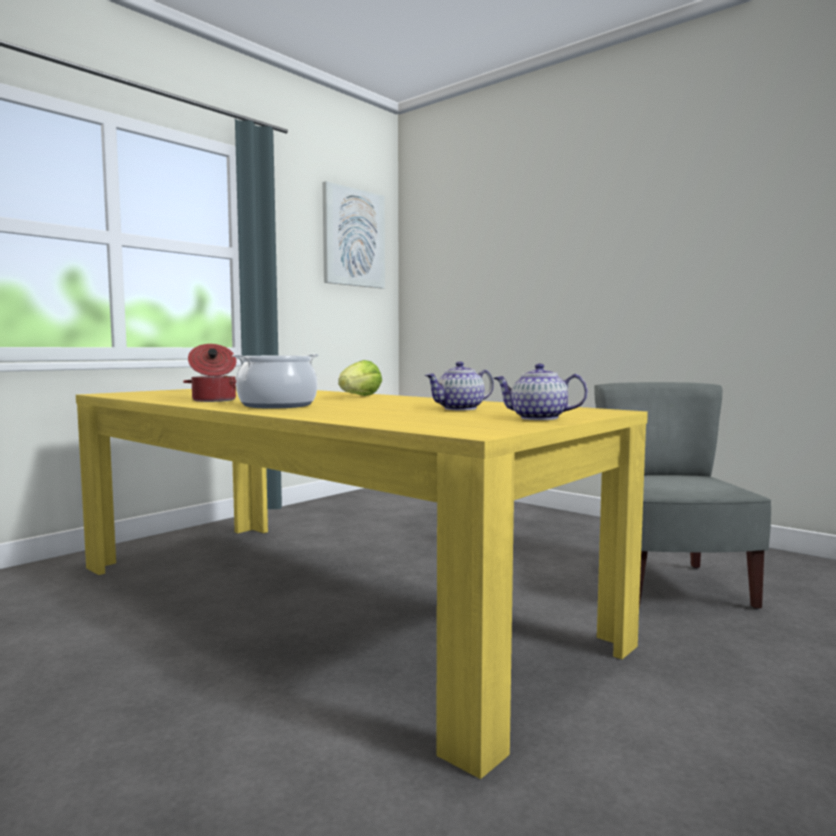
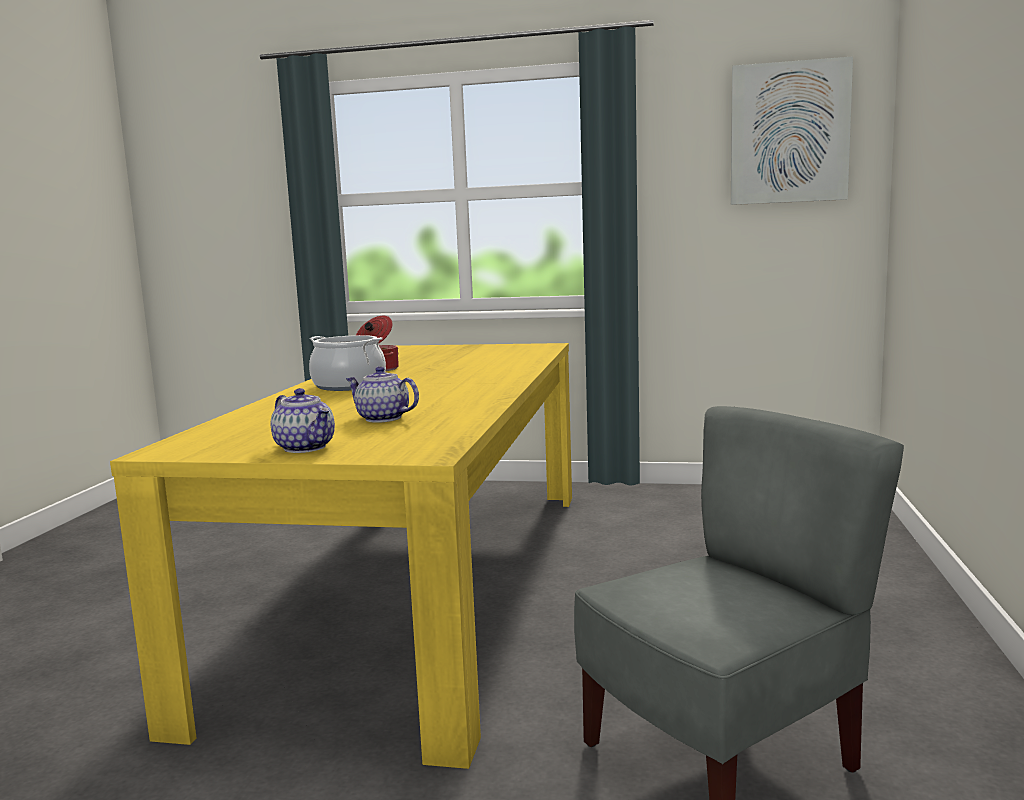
camera: 60 degrees right, 5 degrees up
(359, 397) = (481, 380): lettuce -> none
(538, 418) = (306, 447): teapot -> teapot turned 150 degrees clockwise

